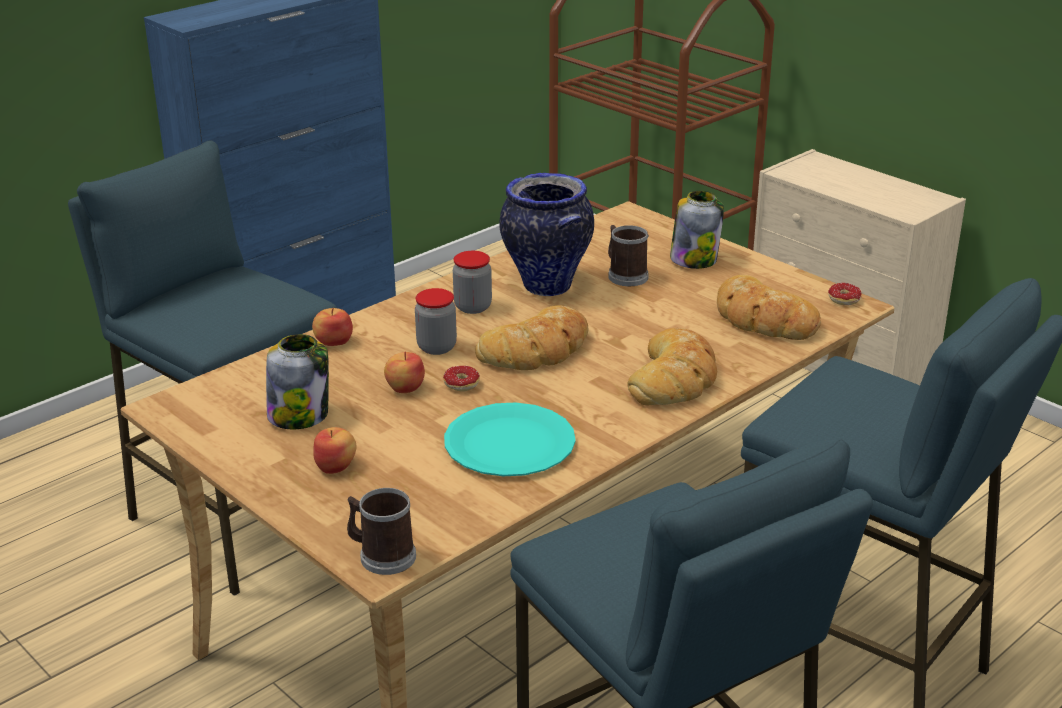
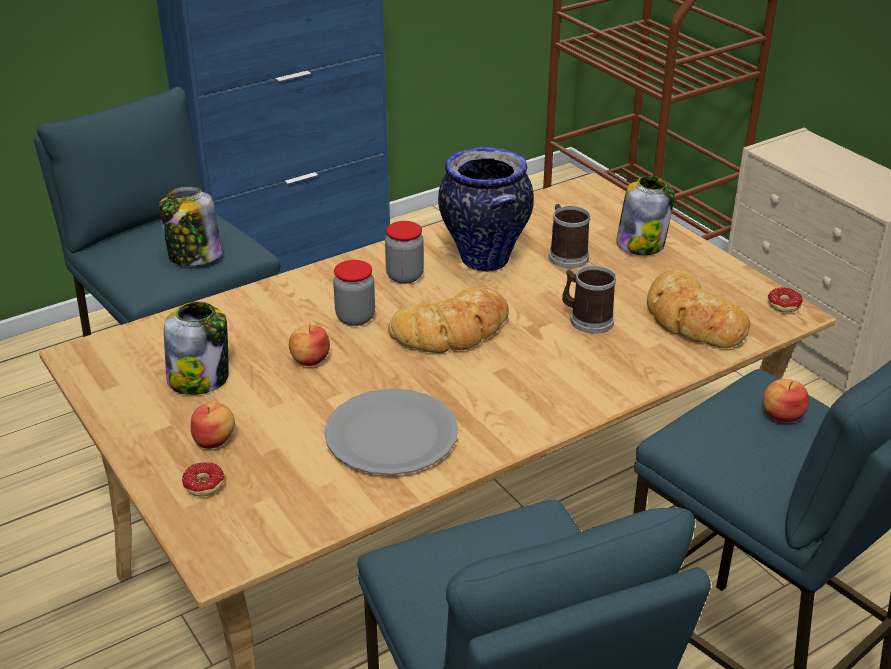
camera: 10 degrees right, 5 degrees up
(250, 308) = (194, 256): none -> jar
(333, 341) = (259, 300): apple -> apple (782, 415)
(382, 556) = (224, 549): mug -> mug (587, 319)
(456, 386) = (360, 364): donut -> donut (196, 488)
(510, 443) = (391, 435): turquoise plate -> grey plate
(675, 377) = (581, 378): bread -> none

